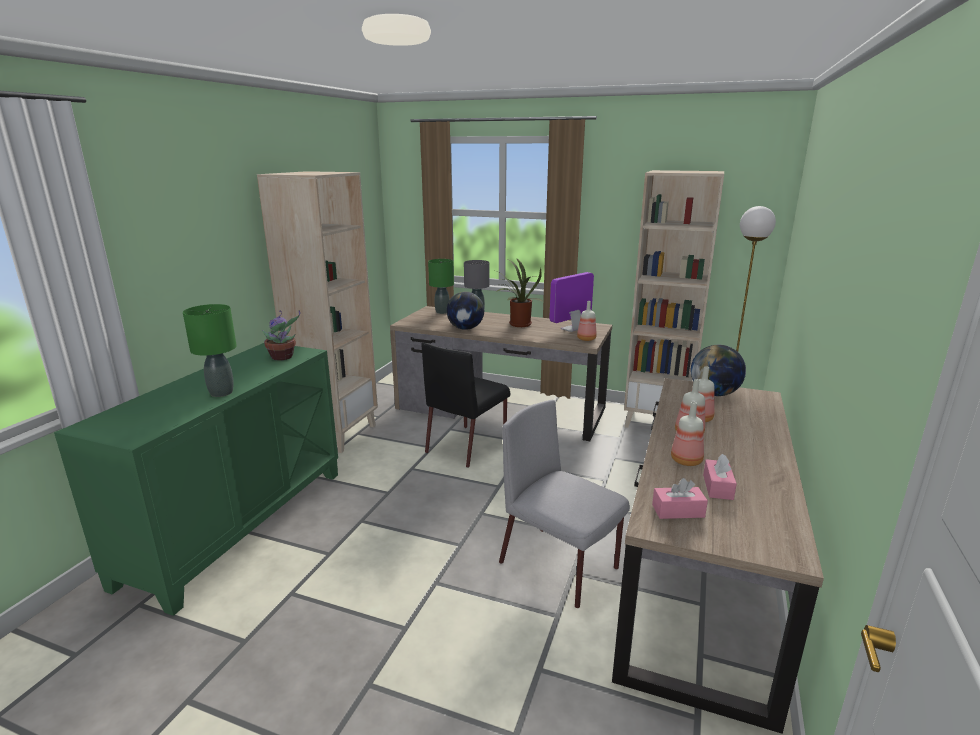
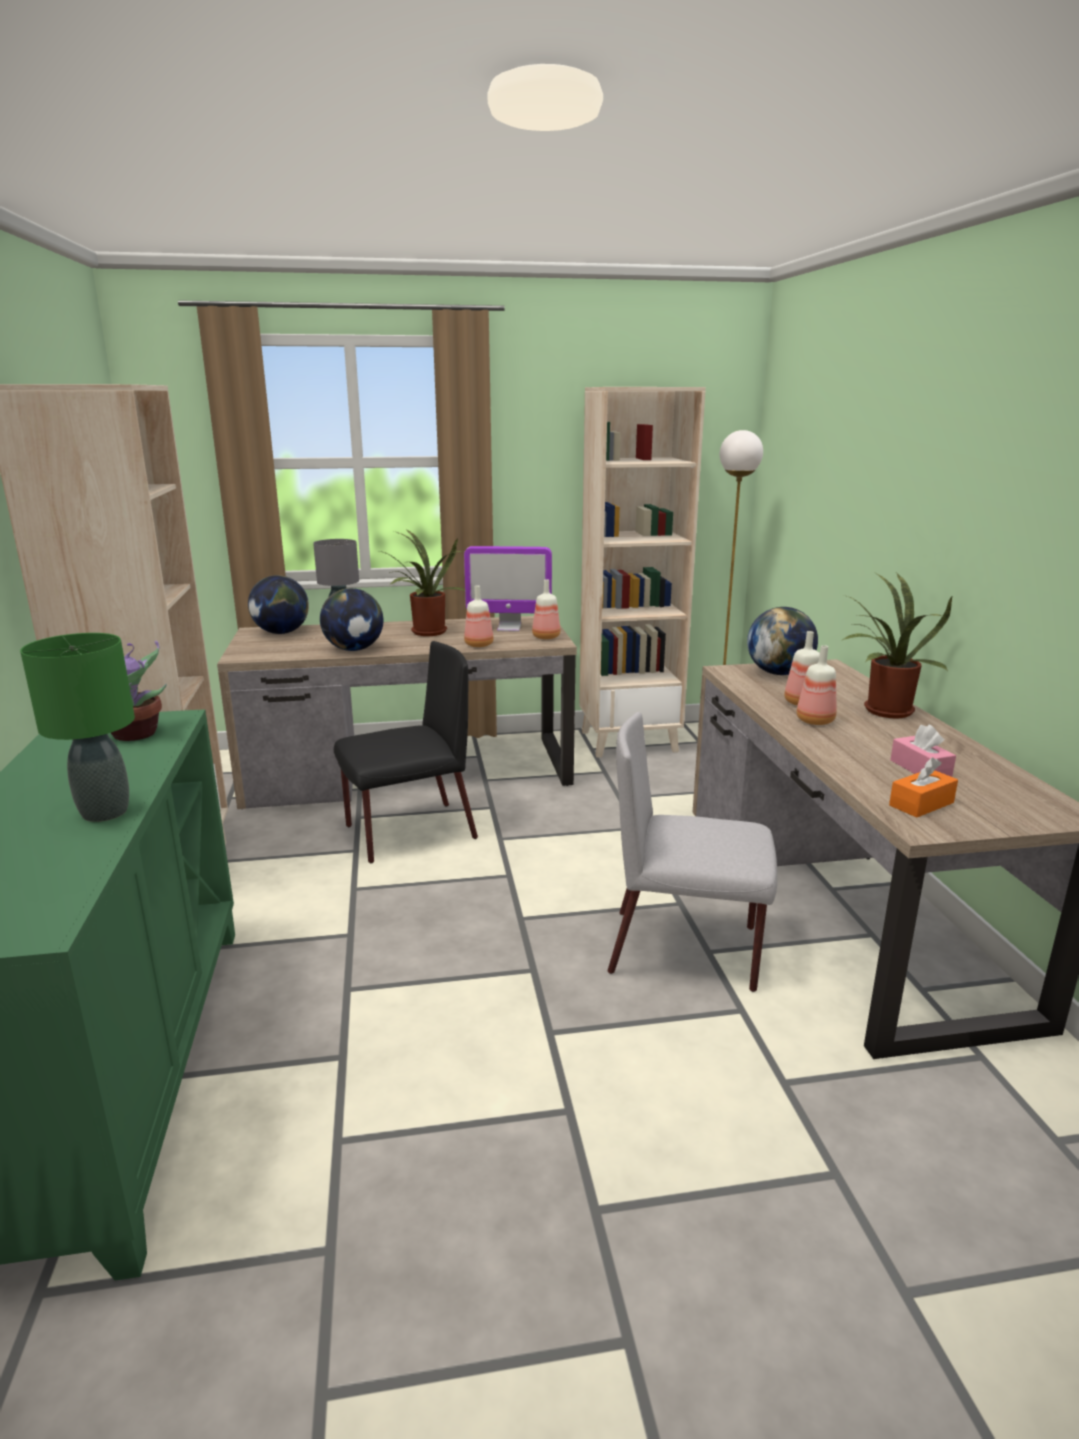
camera: 30 degrees left, 0 degrees up
(442, 312) = (281, 633): green table lamp -> globe
(467, 445) = (408, 833): black chair -> black chair turned 120 degrees counterclockwise
(571, 329) = (509, 628): monitor -> monitor turned 105 degrees counterclockwise
(678, 511) = (921, 804): pink tissue box -> orange tissue box
(687, 461) = (855, 750): bottle -> bottle (479, 645)
(755, 439) = (883, 711): none -> potted plant

